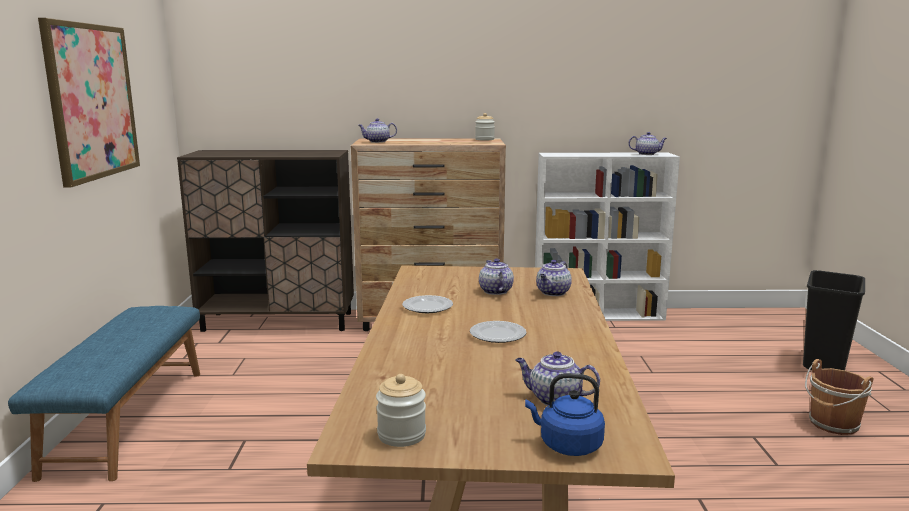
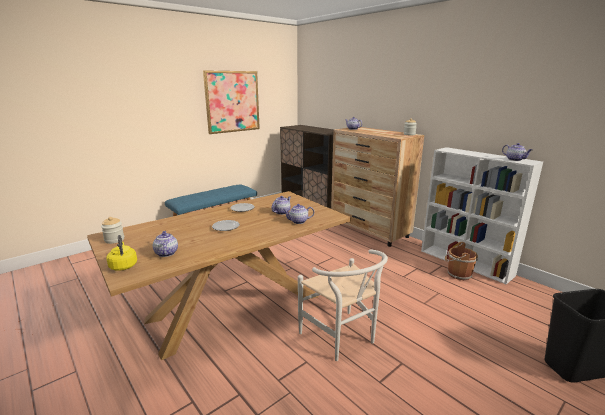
camera: 50 degrees right, 5 degrees up
(567, 445) = (123, 265): blue kettle -> yellow kettle
(673, 452) = (342, 339): none -> white chair
(832, 424) = (474, 396): brown bucket -> brown bucket (458, 274)

